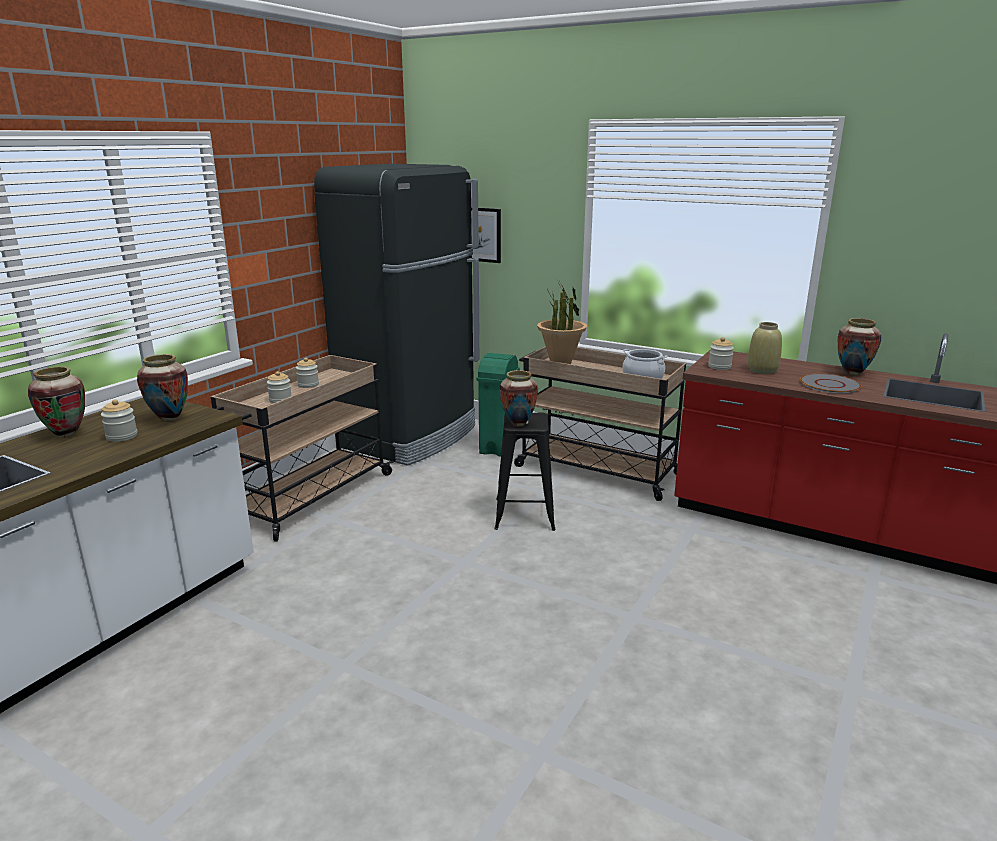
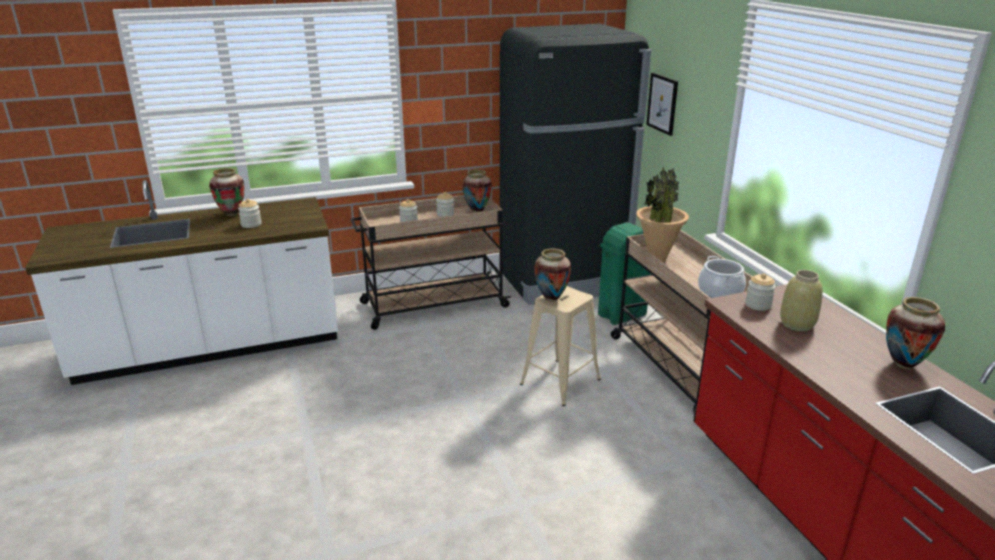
camera: 40 degrees right, 5 degrees up
(169, 419) = (290, 219): vase -> vase (477, 211)
(524, 514) = (560, 382): black stool -> beige stool
(829, 384) = (839, 366): grey plate -> none

